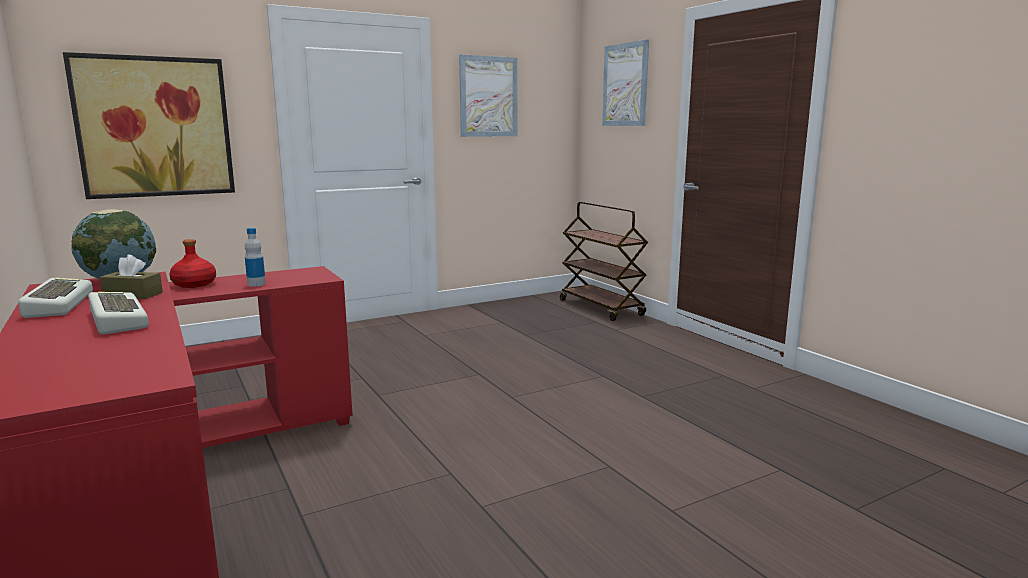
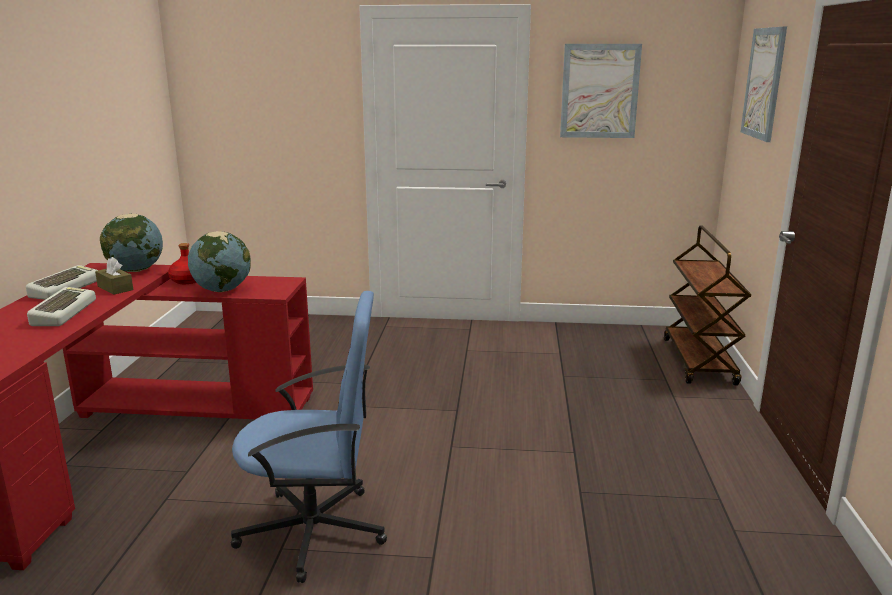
camera: 35 degrees right, 5 degrees up
(155, 127) = (261, 123): picture -> none
(256, 284) = (222, 290): bottle -> globe
(491, 484) = (315, 531): none -> blue office chair

